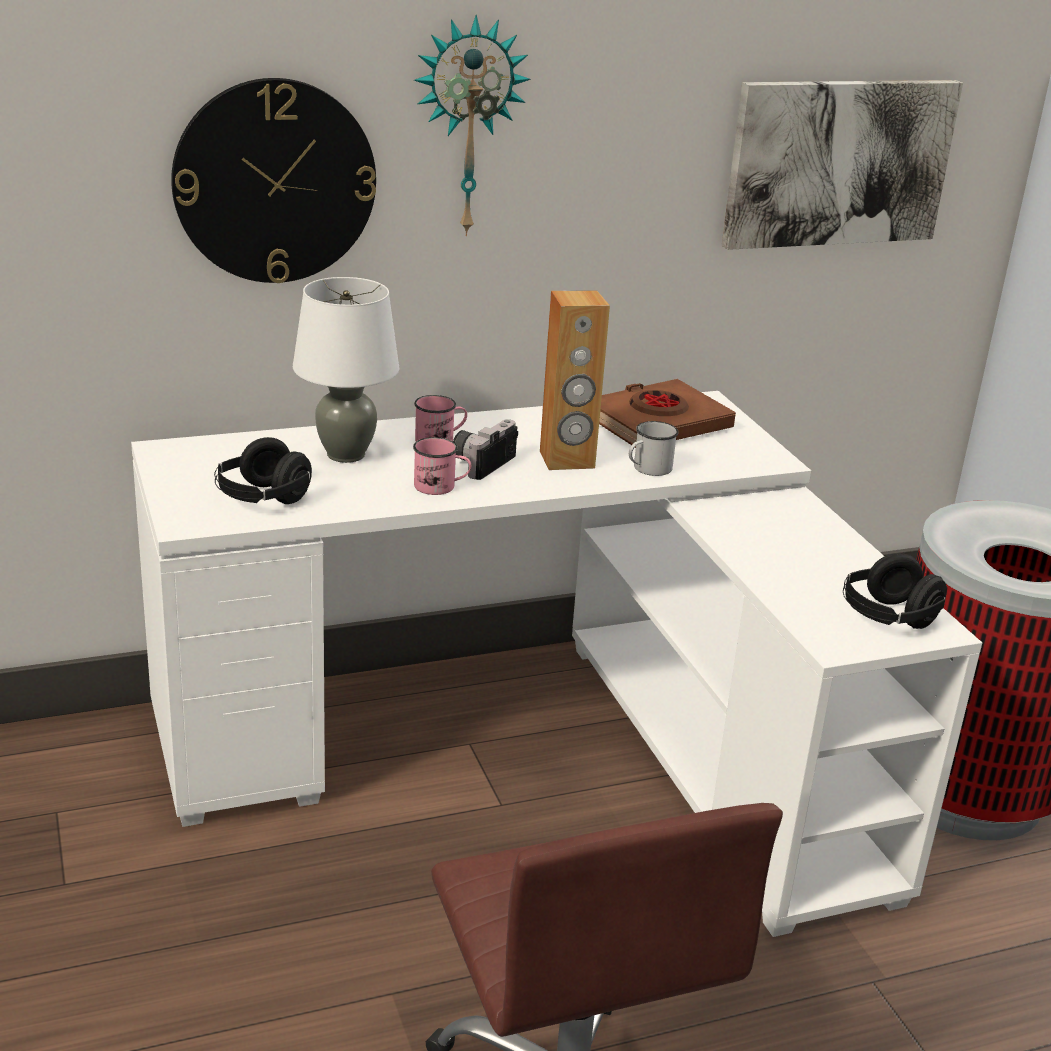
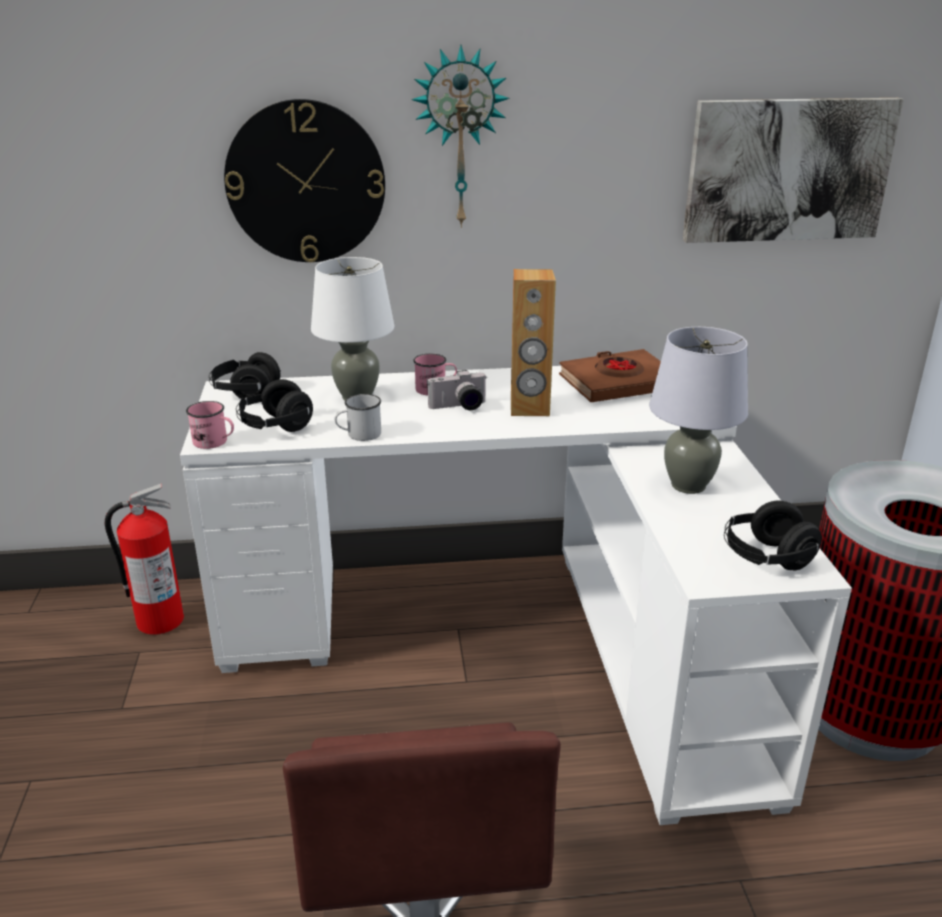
camera: 15 degrees right, 0 degrees up
(67, 769) = (159, 620): none -> fire extinguisher
(196, 456) = (245, 393): none -> black headphones
(441, 487) = (417, 425): pink mug -> pink mug (215, 442)
(481, 462) = (459, 407): camera -> camera turned 150 degrees counterclockwise
(648, 469) = (593, 419): white mug -> white mug (359, 435)
(777, 543) = (688, 485): none -> grey table lamp

